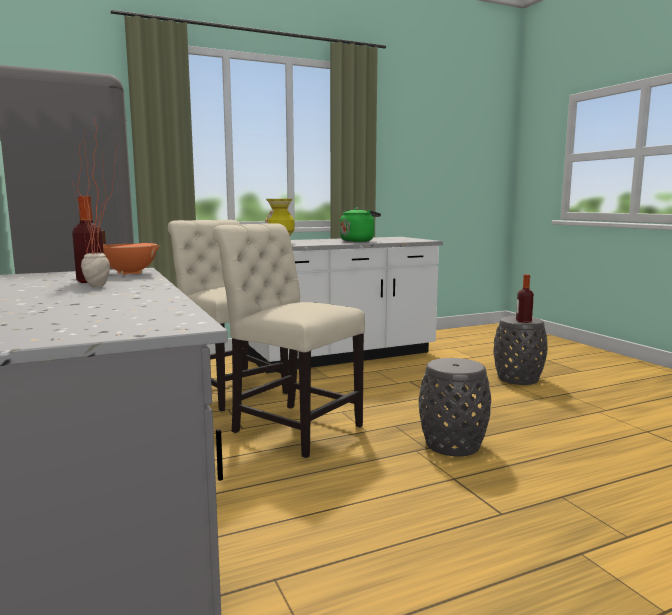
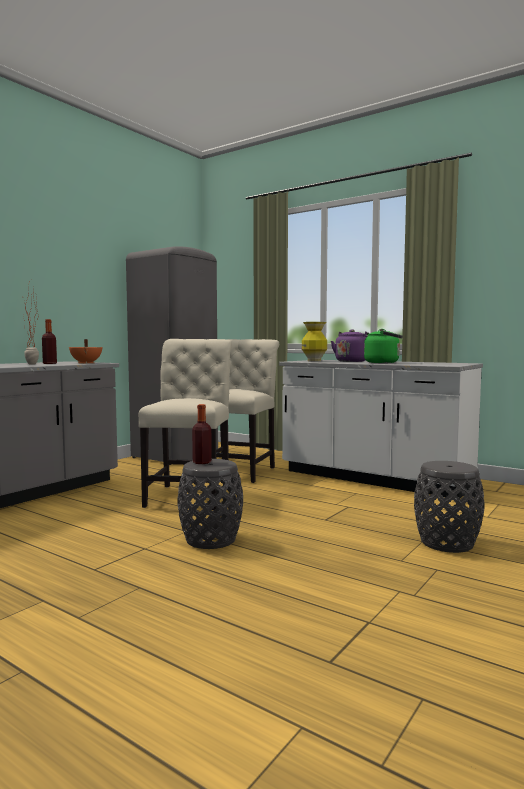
camera: 60 degrees right, 5 degrees down
(316, 241) = (352, 361): none -> purple kettle
(523, 321) = (440, 466): bottle -> bottle (202, 462)

